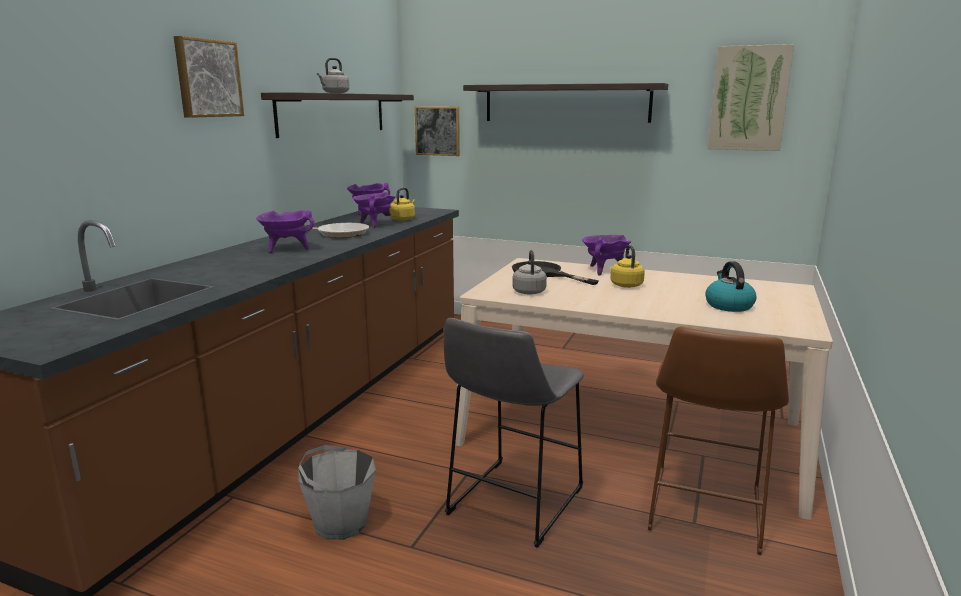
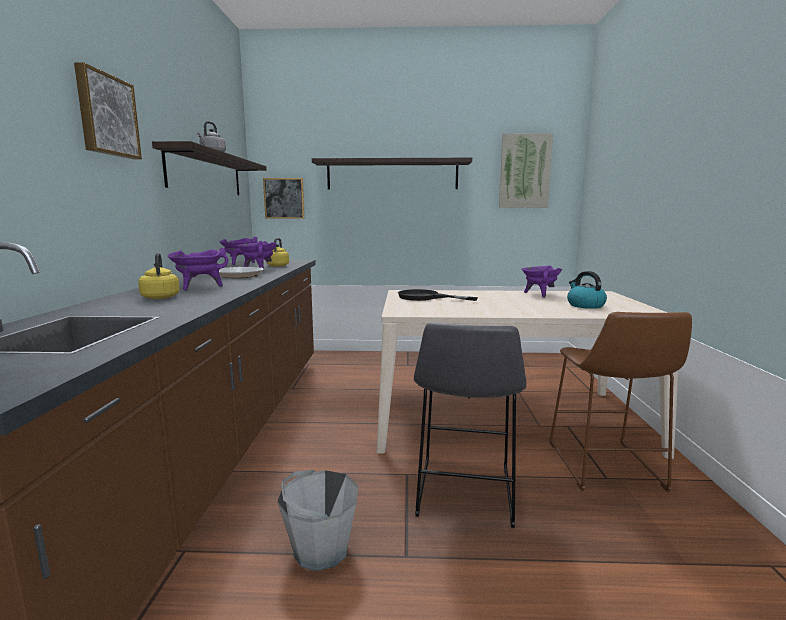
camera: 20 degrees left, 5 degrees down
(529, 291) = (432, 308): grey kettle -> none
(603, 270) = (466, 292): purple cooking pot -> purple cooking pot (539, 294)
(626, 284) = (496, 299): yellow kettle -> yellow kettle (160, 297)

